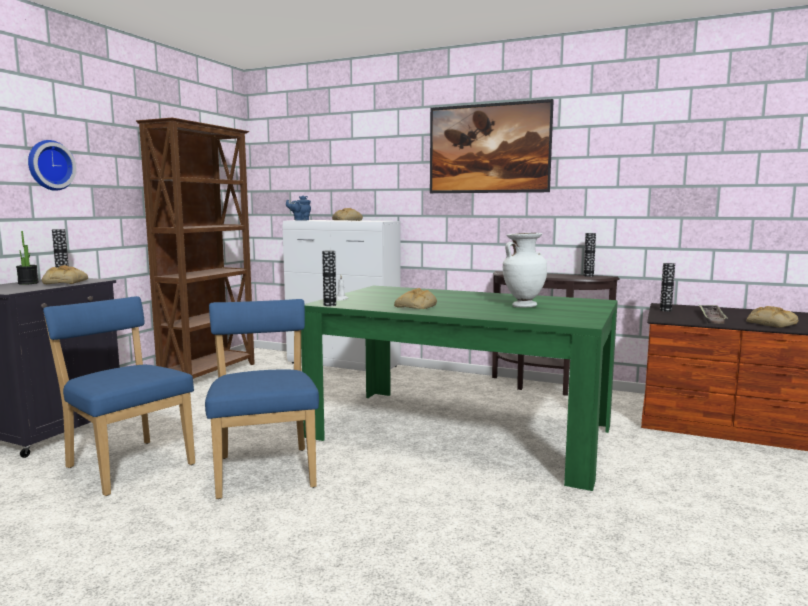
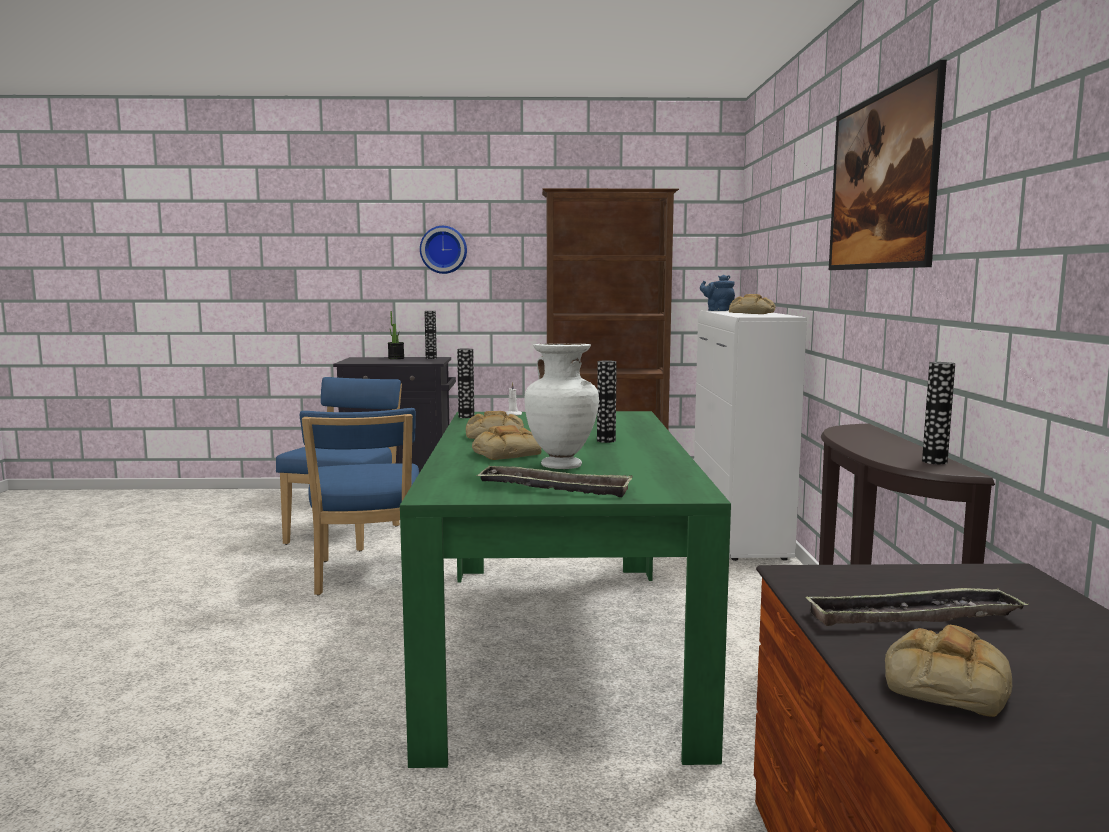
camera: 65 degrees right, 0 degrees up
(65, 282) = (410, 360): bread -> bread (507, 453)
(265, 469) = (366, 577): blue chair -> blue chair turned 120 degrees clockwise
(578, 311) = (554, 488): none -> tray
(665, 310) = (930, 575): vase -> vase (606, 440)

